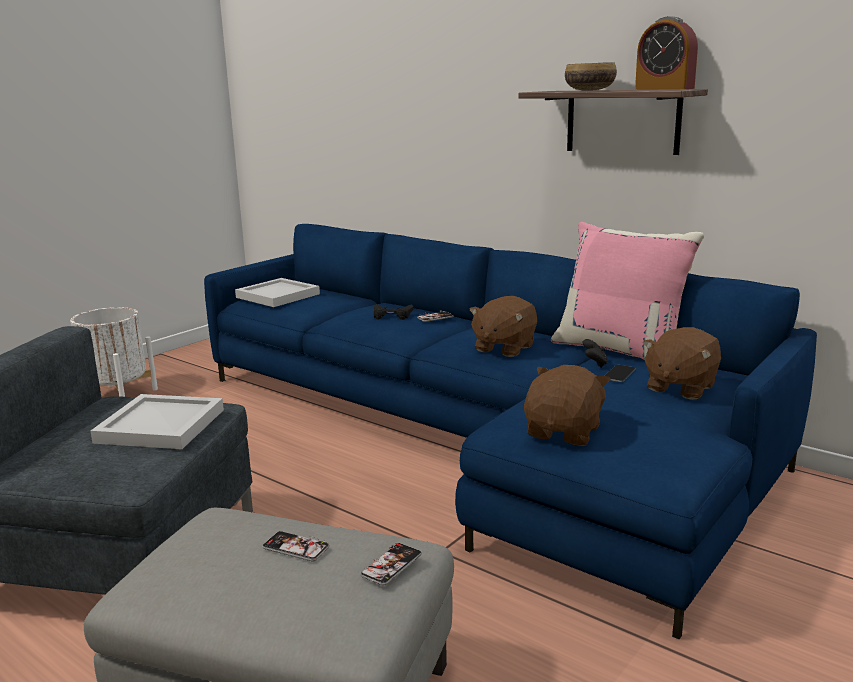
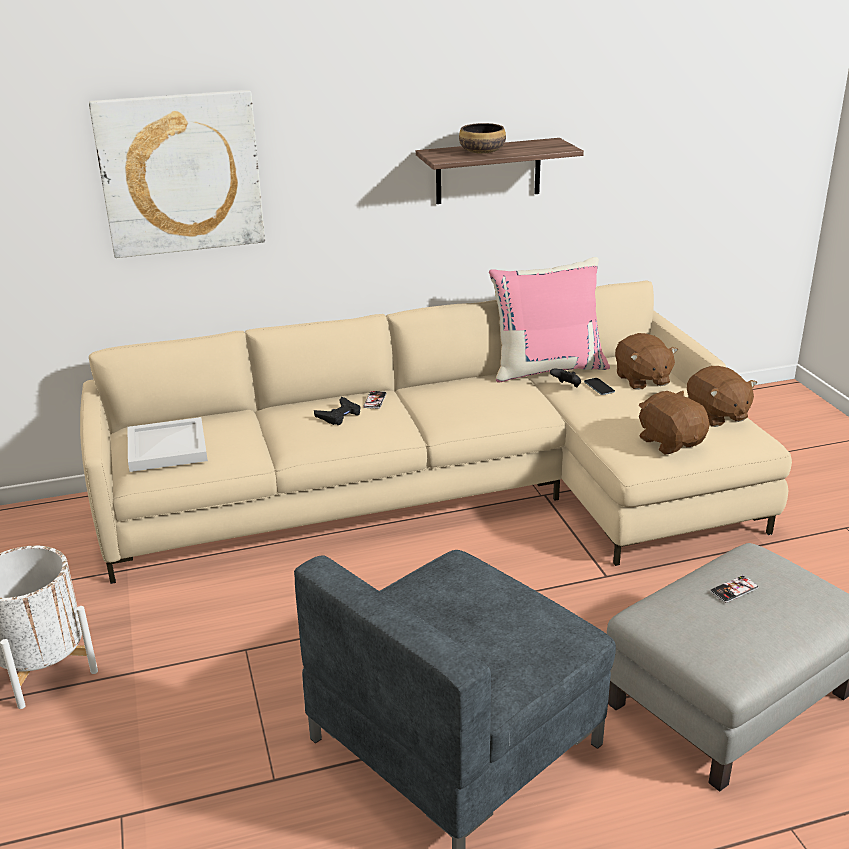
camera: 55 degrees left, 10 degrees up
(160, 425) = (471, 597): white tray -> none
(376, 95) = (180, 173): none -> picture
(391, 565) = (778, 563): phone -> none
(477, 437) = (449, 492): blue sofa -> beige sofa
(503, 348) = (492, 402): brown plush toy -> brown plush toy (716, 415)
(664, 89) = (536, 143): alarm clock -> none

